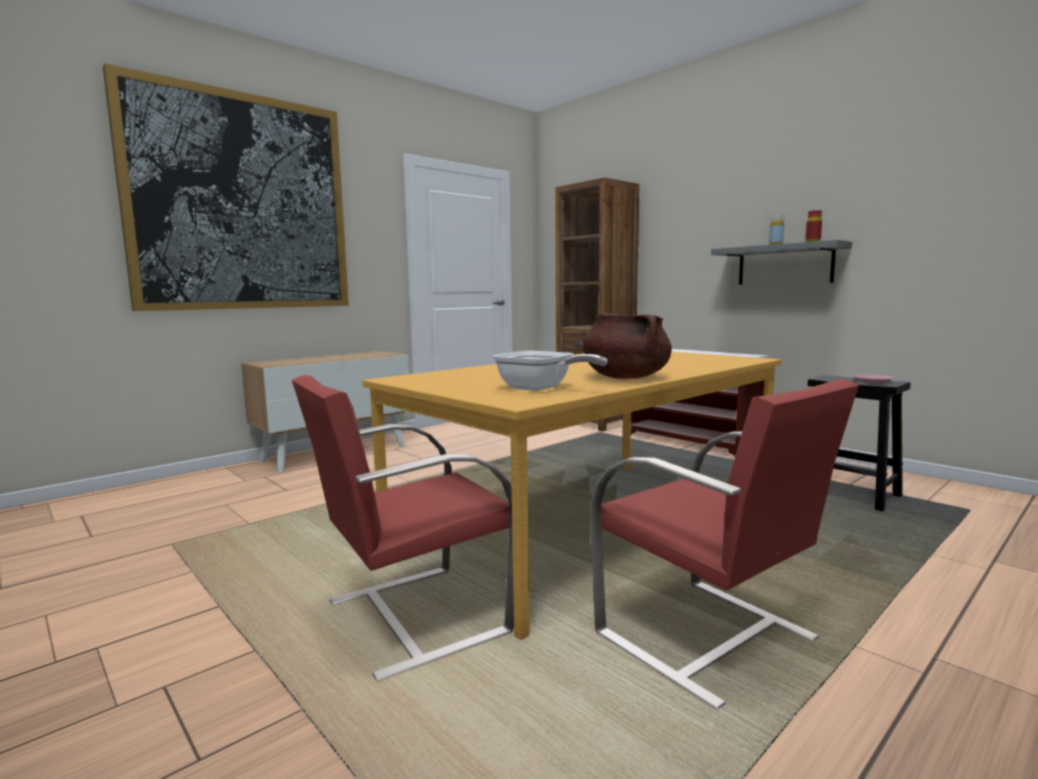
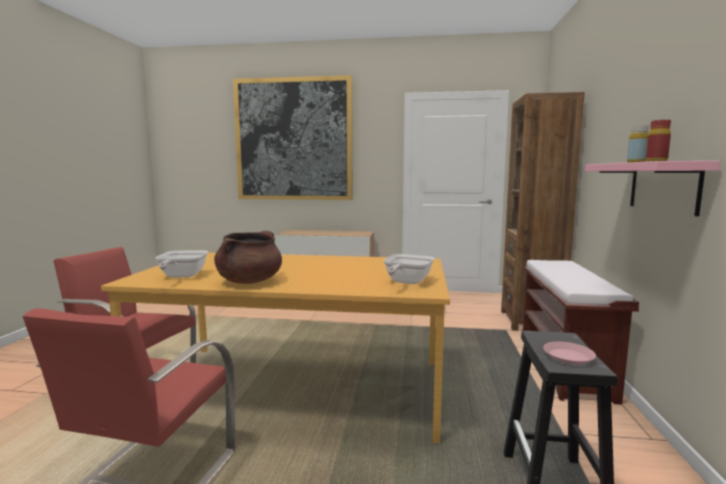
camera: 50 degrees right, 0 degrees up
(712, 358) = (406, 282): none -> frying pan
(784, 265) = (663, 186): grey shelf -> pink shelf

